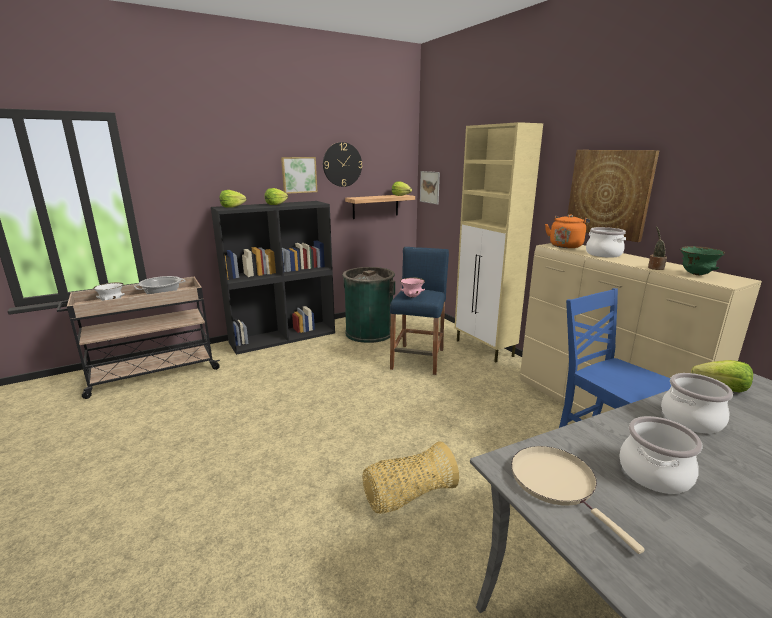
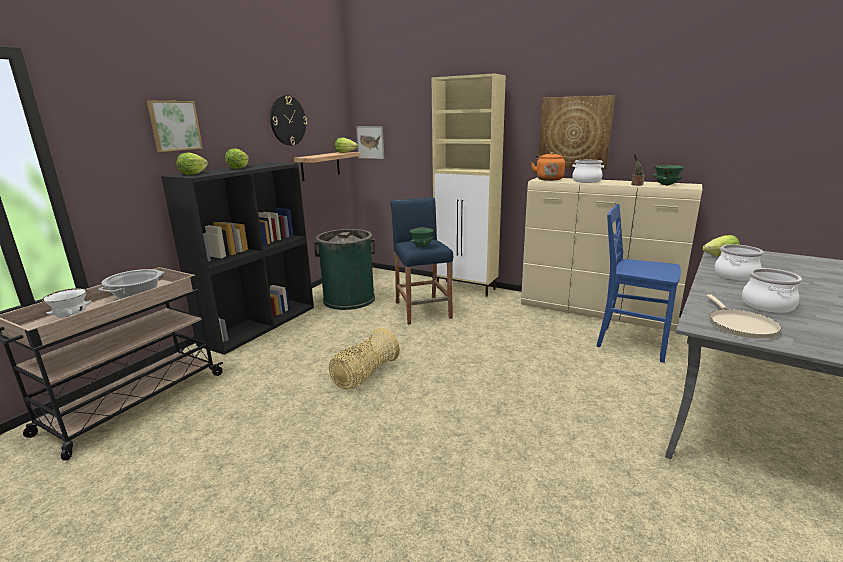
camera: 30 degrees left, 0 degrees up
(299, 175) = (248, 133): picture -> picture (174, 125)
(408, 496) = (541, 411): basket -> basket (364, 375)
(412, 296) = (422, 246): pink bowl -> green bowl
(556, 483) = (739, 325): beige frying pan -> beige frying pan turned 120 degrees counterclockwise

